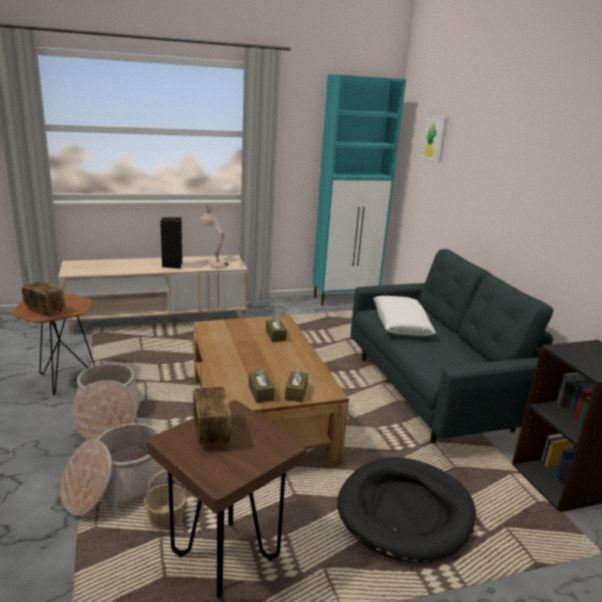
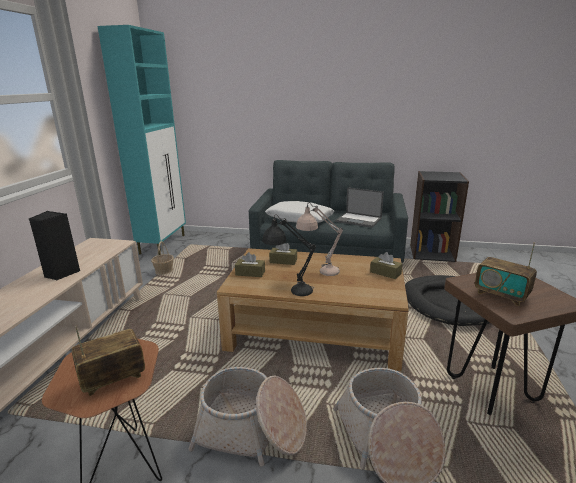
camera: 60 degrees left, 0 degrees up
(165, 519) = (441, 415): basket -> basket (164, 271)
(211, 433) = (501, 295): radio -> radio turned 150 degrees counterclockwise
(213, 263) = (93, 252): beige table lamp -> beige table lamp (318, 272)
(216, 349) = (289, 290): none -> black table lamp
(260, 393) = (380, 286): brown tissue box -> brown tissue box (250, 273)
(433, 137) = (208, 81): picture -> none
(445, 358) = (359, 220): none -> laptop

